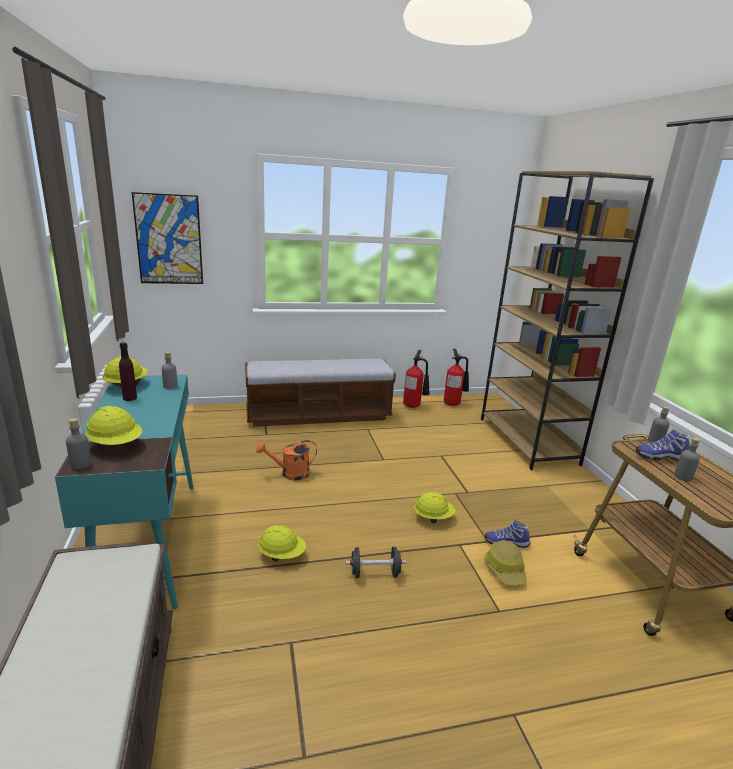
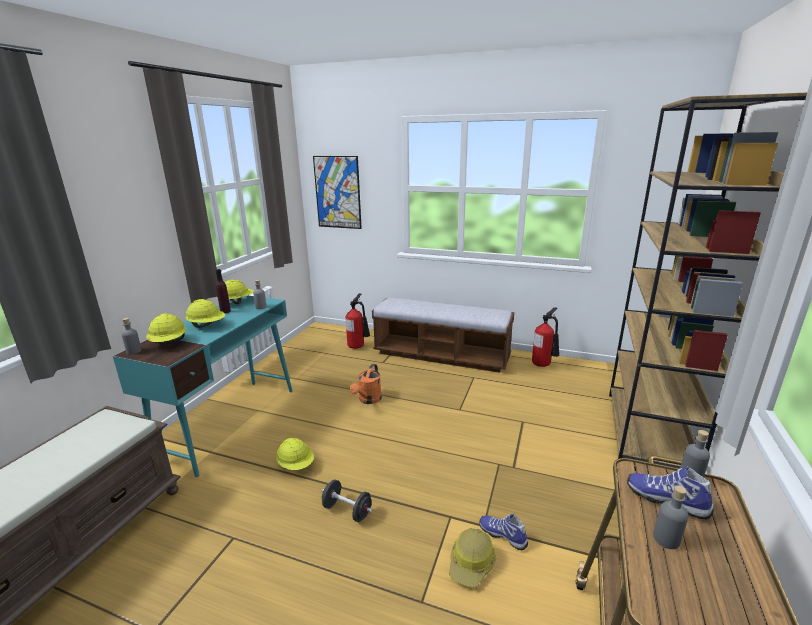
camera: 35 degrees right, 0 degrees up
(290, 474) = (368, 400): orange watering can -> orange watering can turned 90 degrees counterclockwise
(433, 517) = (451, 480): yellow hard hat -> yellow hard hat (207, 325)
(453, 403) = (592, 371): fire extinguisher -> fire extinguisher (358, 347)

